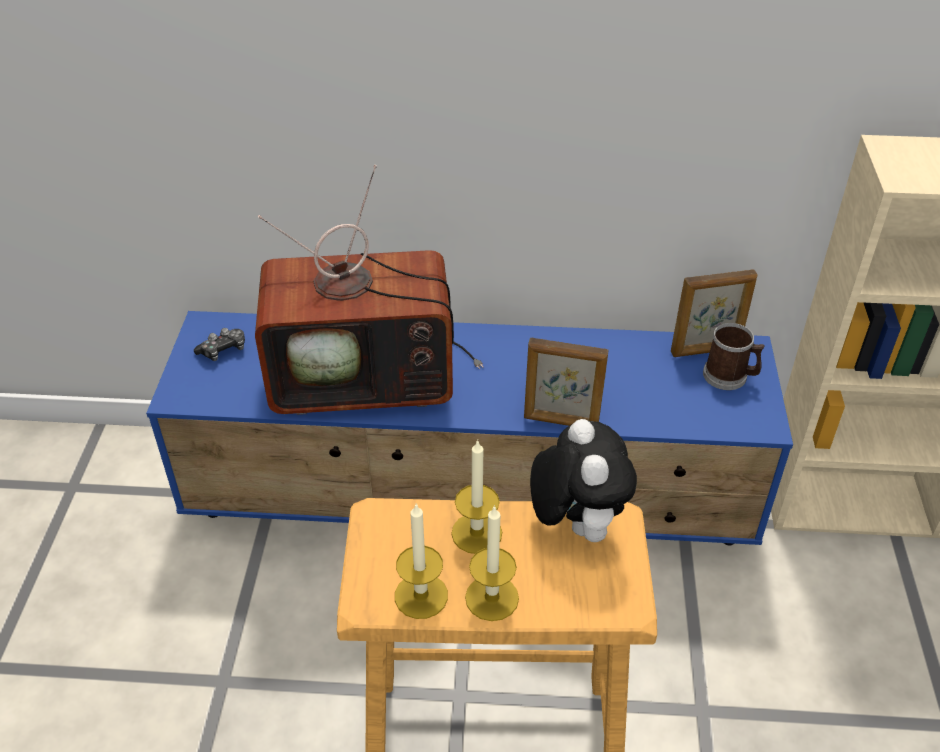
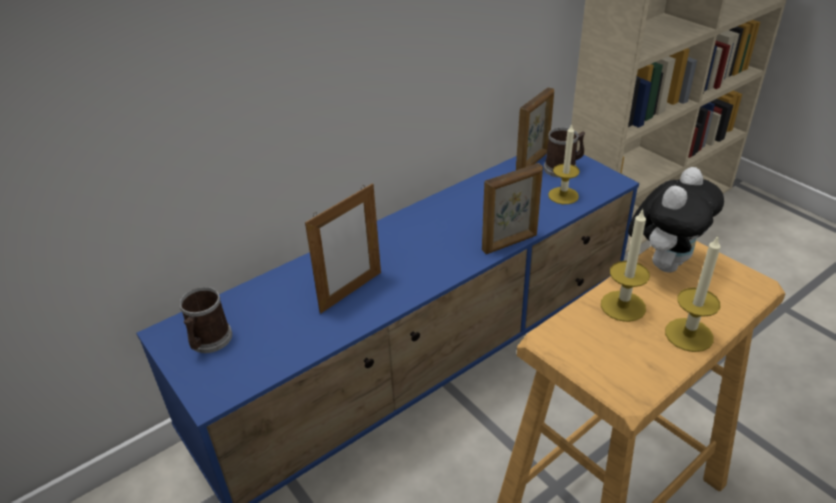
camera: 40 degrees left, 5 degrees down
(223, 350) = (208, 341): game controller -> mug
(368, 377) = (351, 292): television -> picture frame
(421, 596) = (652, 364): candle -> candle (563, 195)
(575, 524) = (664, 263): plush toy -> plush toy turned 90 degrees clockwise

